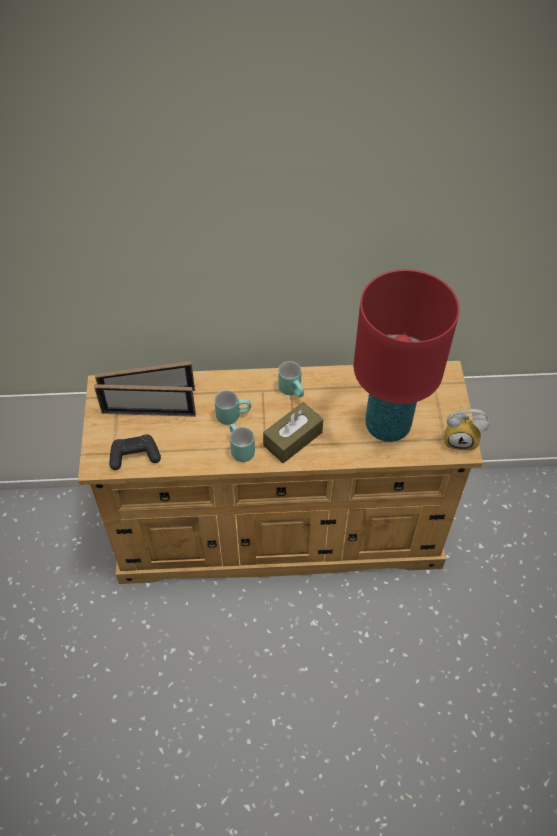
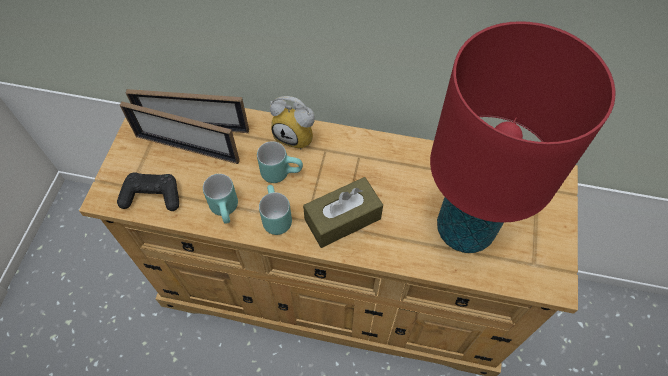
camera: 15 degrees right, 5 degrees up
(294, 390) = (362, 158): turquoise mug -> turquoise mug (227, 210)
(461, 439) = (556, 270): alarm clock -> alarm clock (297, 135)

